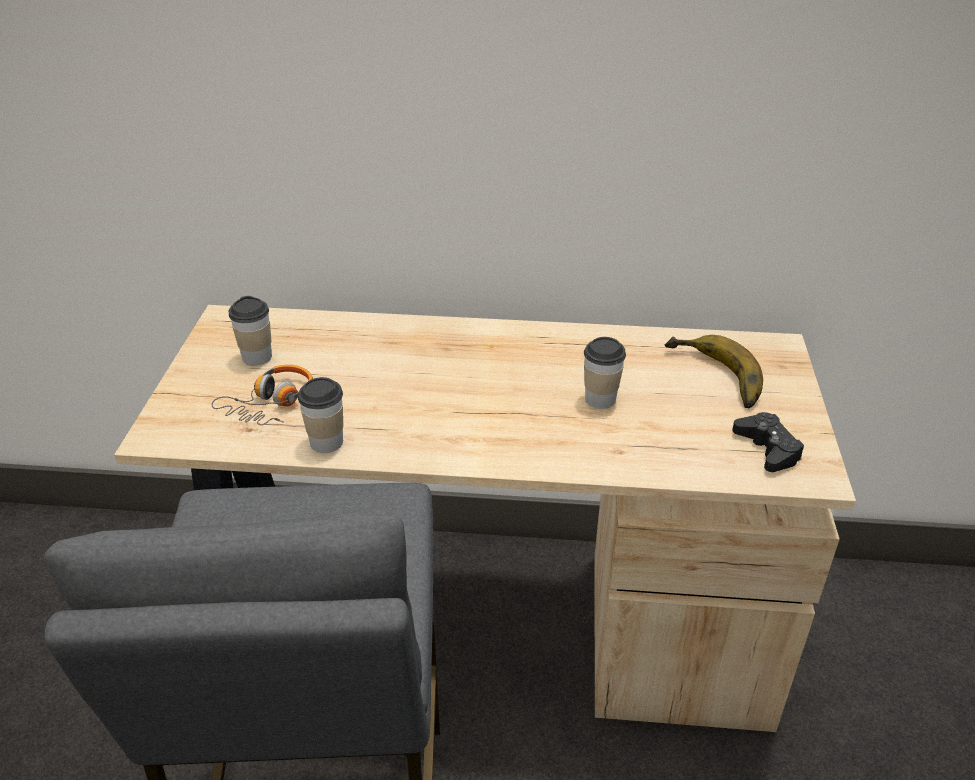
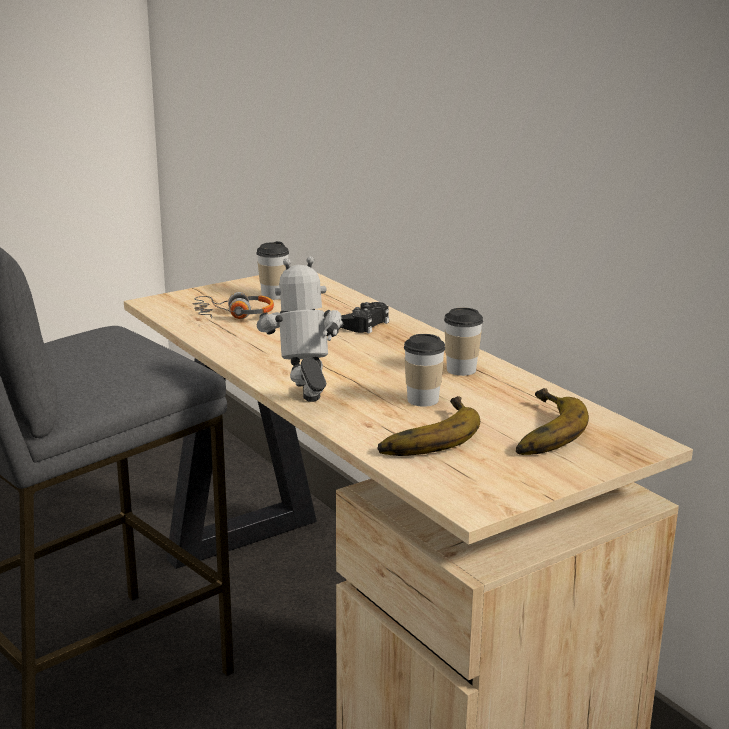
camera: 50 degrees right, 15 degrees down
(326, 442) = (220, 341): cup -> cup (461, 370)
(544, 466) = (305, 406): none -> toy robot
(668, 433) = (424, 435): none -> banana
(767, 449) = (475, 477): black game controller -> black game controller (364, 324)

